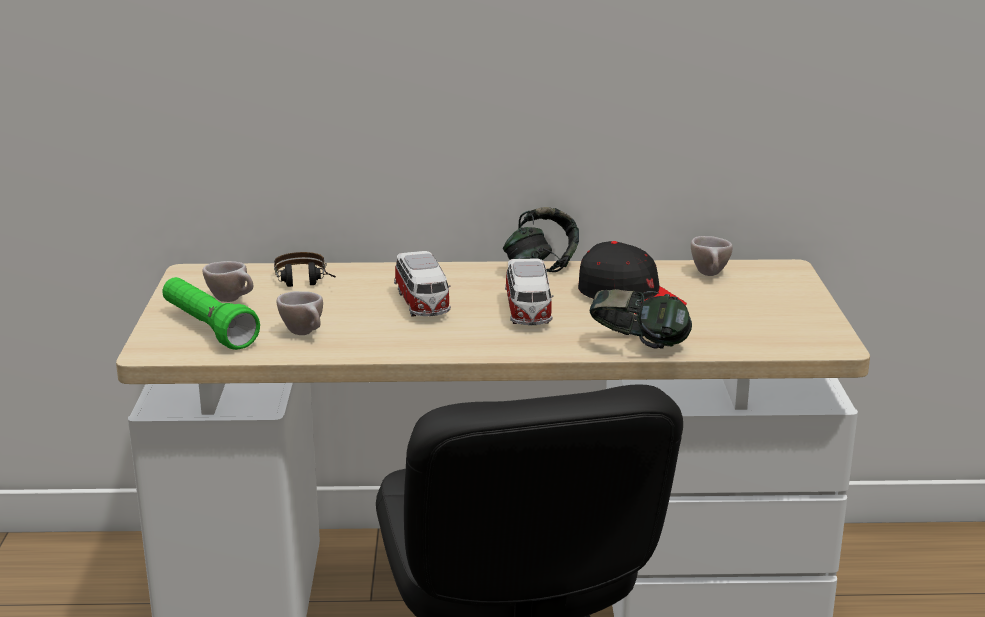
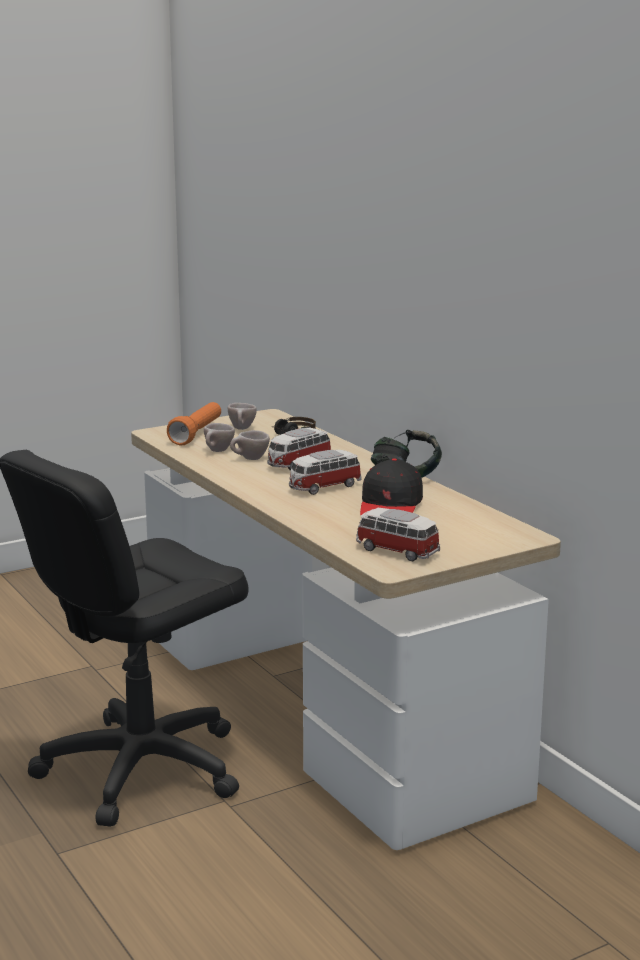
camera: 60 degrees right, 5 degrees down
(208, 329) = (196, 434): green flashlight -> orange flashlight
(638, 346) = (308, 521): headphones -> none
(711, 275) = (472, 519): beige cup -> beige cup (249, 459)
(778, 330) = (396, 551): none -> toy car

